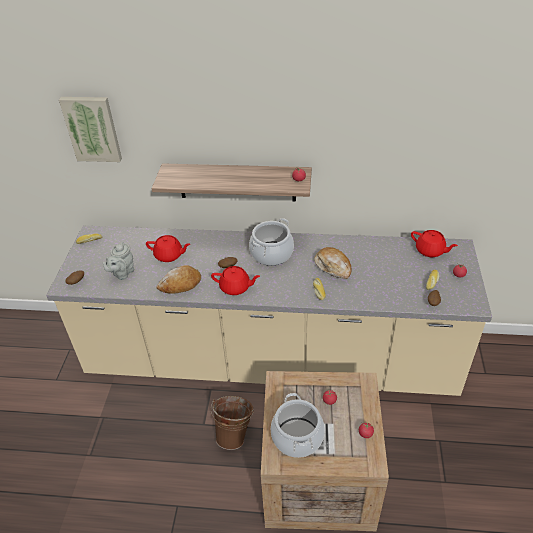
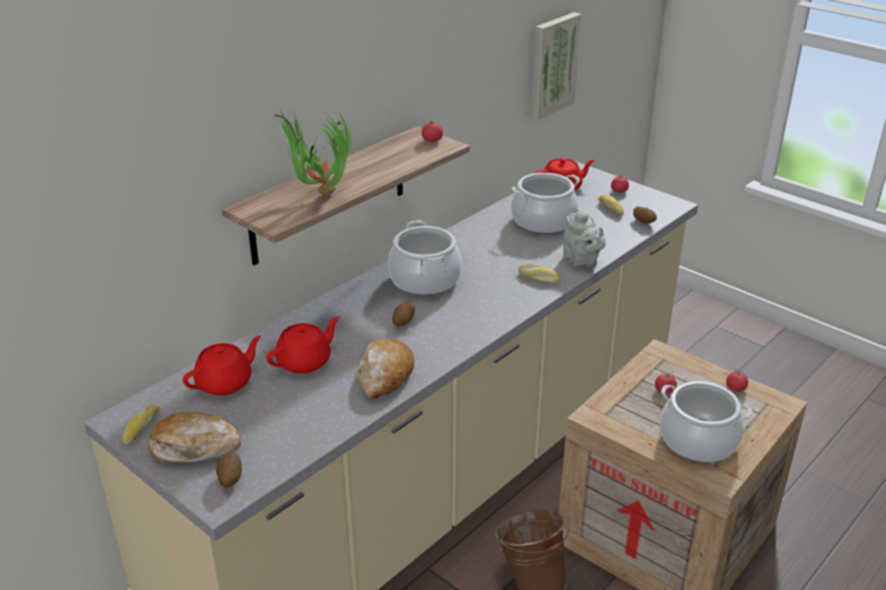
camera: 55 degrees left, 10 degrees down
(92, 128) = (101, 184): picture -> picture (552, 65)
(122, 273) = (280, 421): grey teapot -> grey teapot (581, 261)
(197, 180) = (318, 198): none -> potted plant
(235, 287) = (454, 333): red teapot -> red teapot (225, 383)
(333, 267) = (509, 251): bread -> bread (194, 447)
(380, 263) = (543, 222): none -> cooking pot

